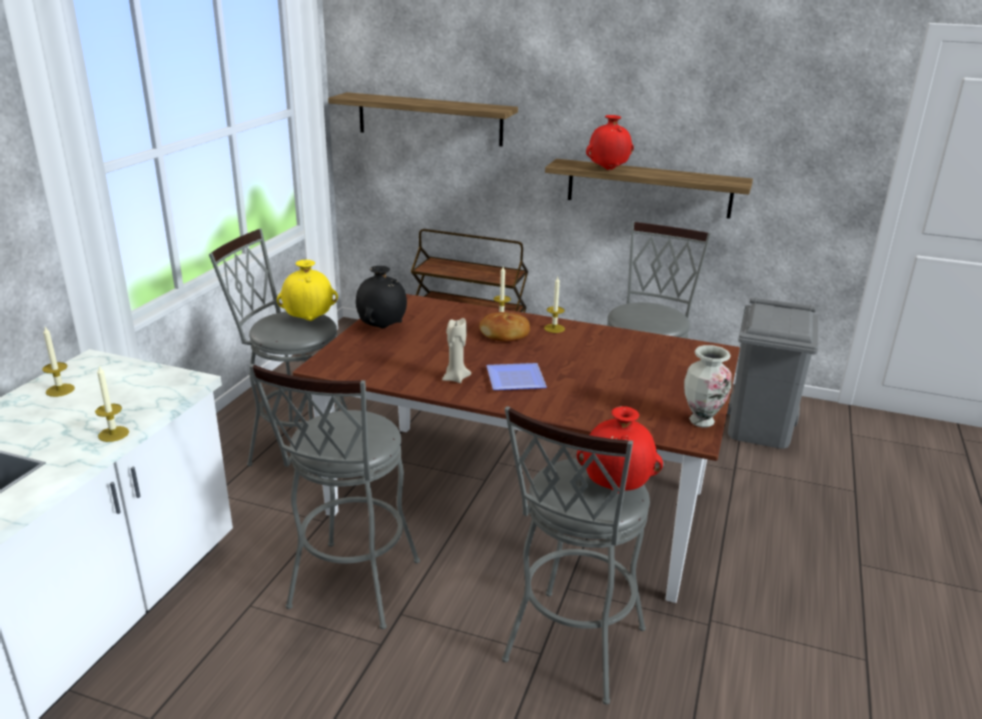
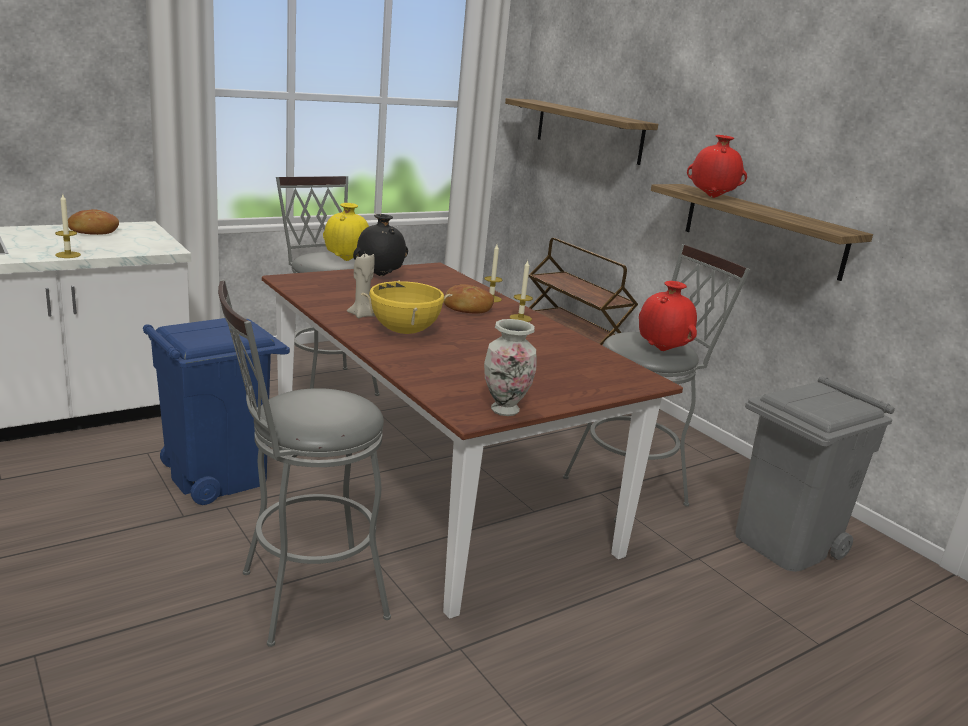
camera: 35 degrees right, 5 degrees down
(60, 390) = (93, 231): candle -> bread
(350, 591) = (217, 476): grey stool -> blue trash can
(514, 380) = (404, 331): plate -> yellow cooking pot
(617, 487) = (334, 417): red vase -> red vase (662, 350)

